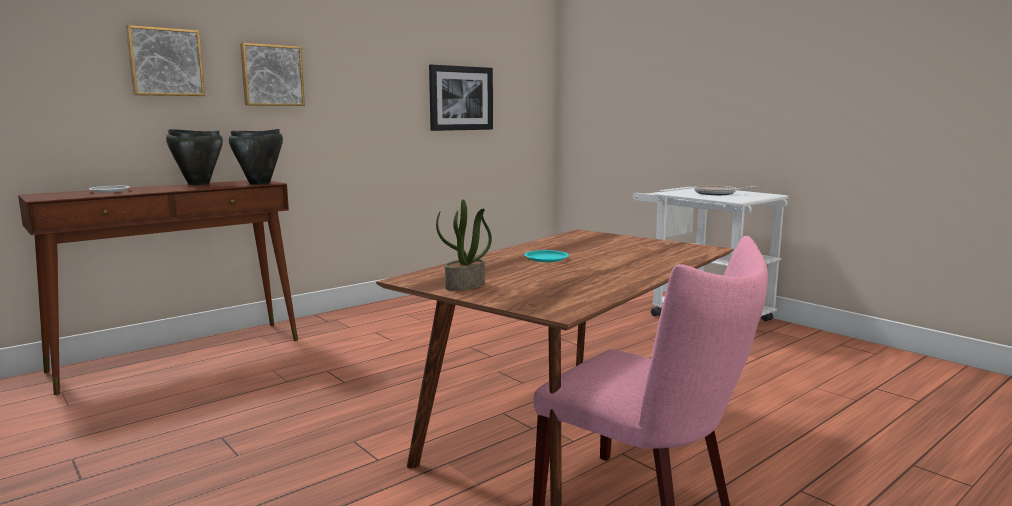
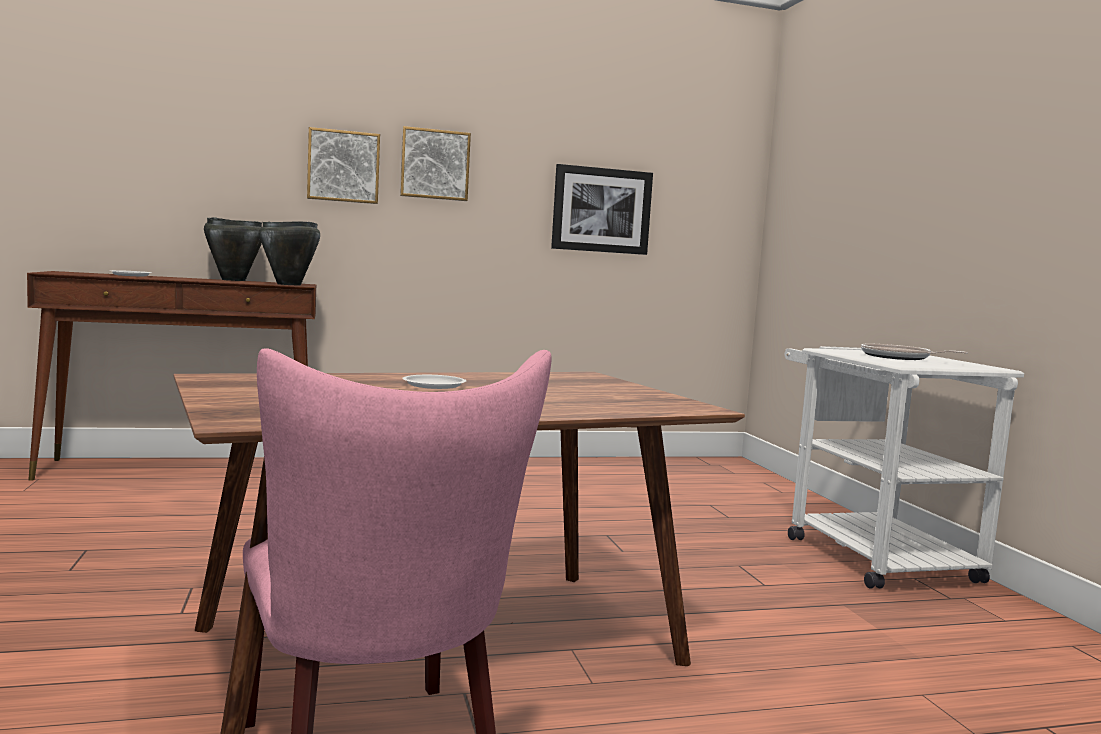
camera: 25 degrees right, 5 degrees down
(165, 62) = (222, 145): picture -> picture (434, 164)
(465, 286) = (238, 389): potted plant -> none
(546, 259) = (434, 385): turquoise plate -> white plate

